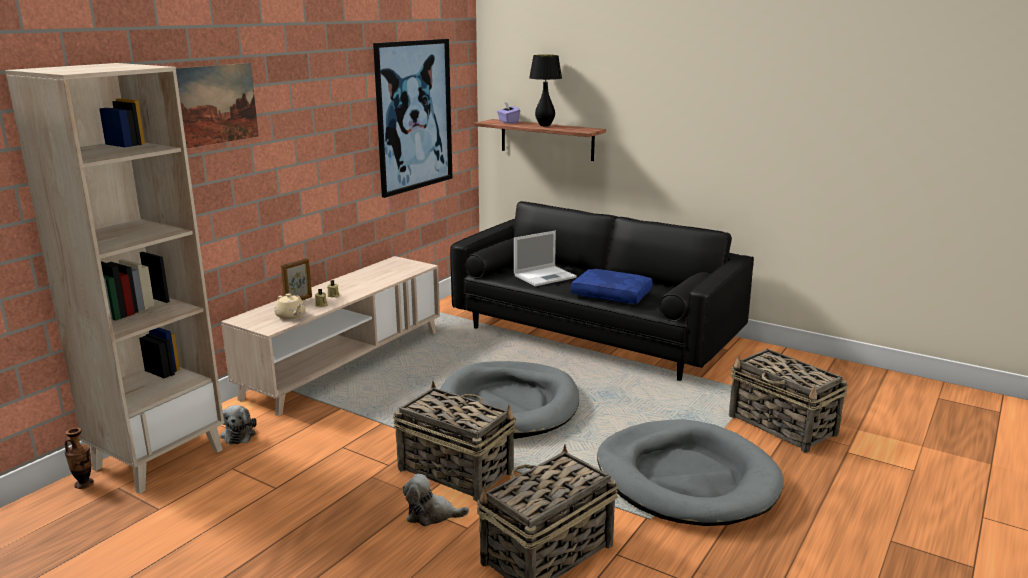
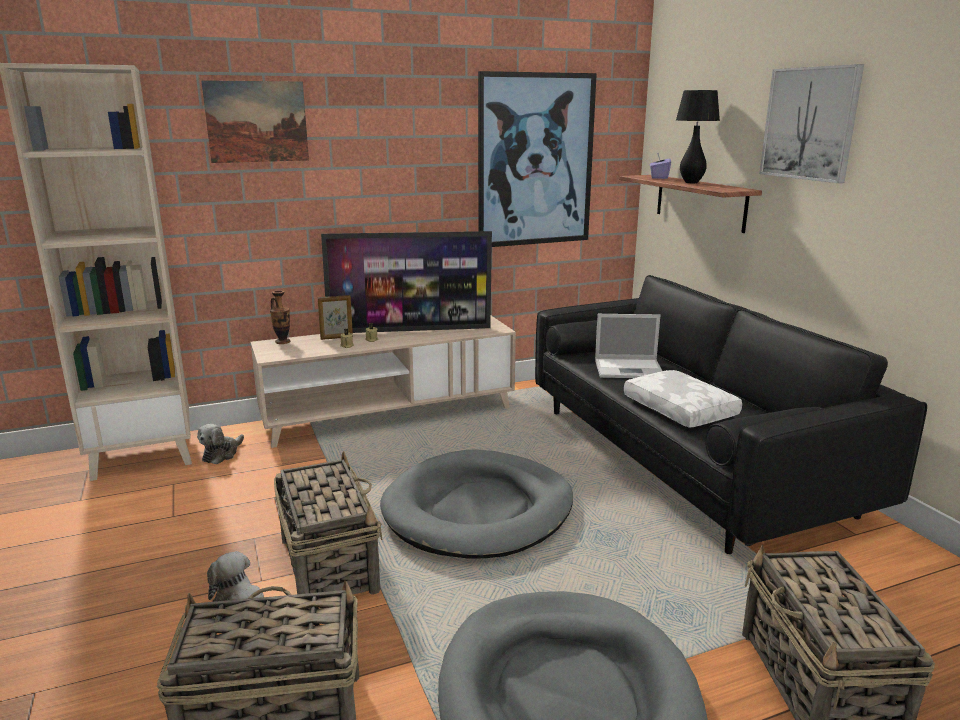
camera: 35 degrees right, 0 degrees up
(84, 484) = (75, 458): vase -> vase (283, 342)
(291, 316) = (305, 350): beige teapot -> none
(352, 281) = (410, 330): none -> television
(612, 295) = (681, 409): blue pillow -> white pillow
(641, 82) = (810, 123): none -> picture

